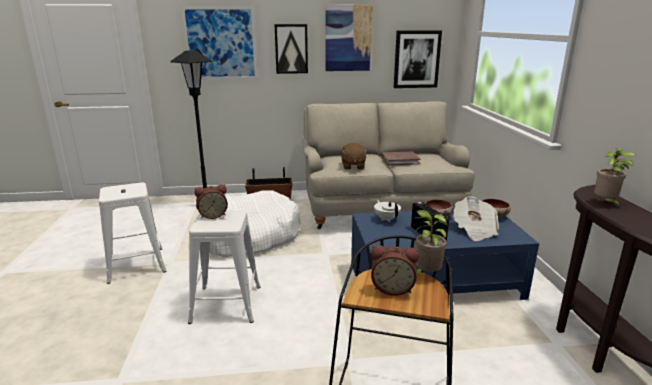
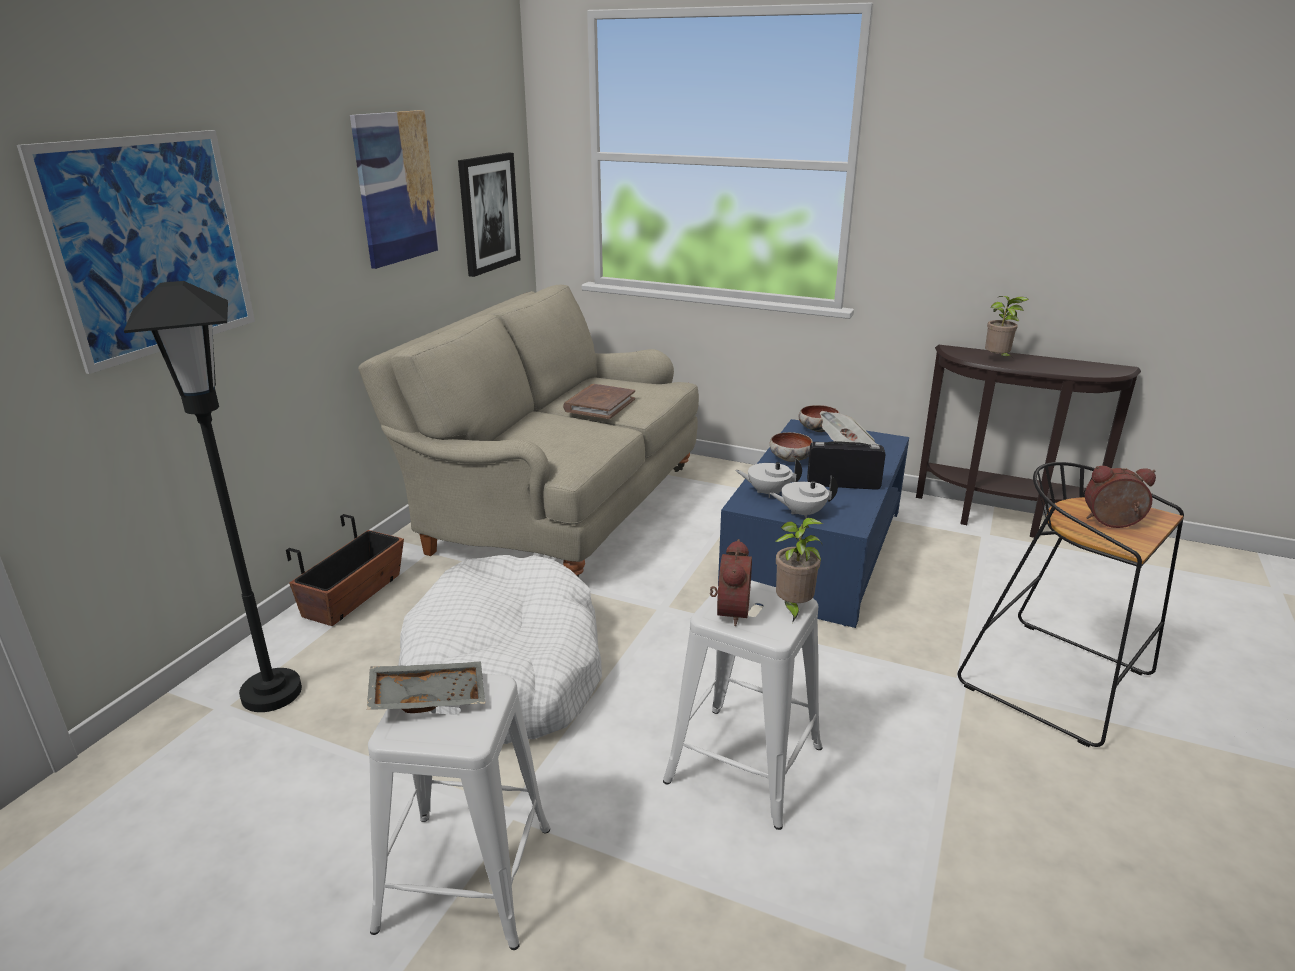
camera: 60 degrees left, 5 degrees up
(129, 187) = (428, 696): none -> grey tray
(291, 49) = (306, 230): picture -> none
(353, 166) = (583, 442): brown plush toy -> none
(375, 231) = (802, 513): none -> white teapot
(392, 288) = (1112, 523): alarm clock -> alarm clock turned 120 degrees counterclockwise
(425, 275) = (1079, 498): potted plant -> potted plant (793, 608)

